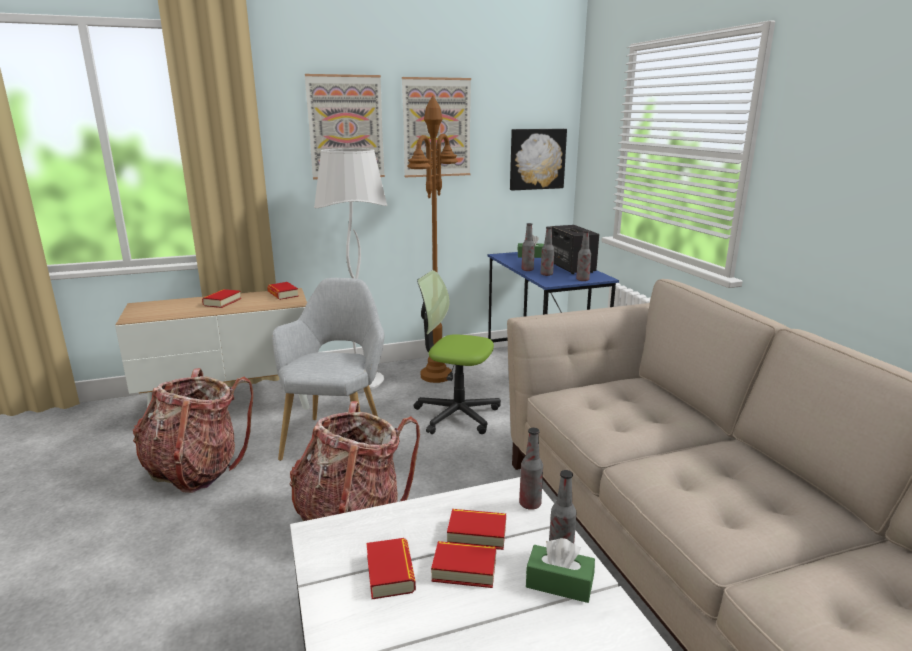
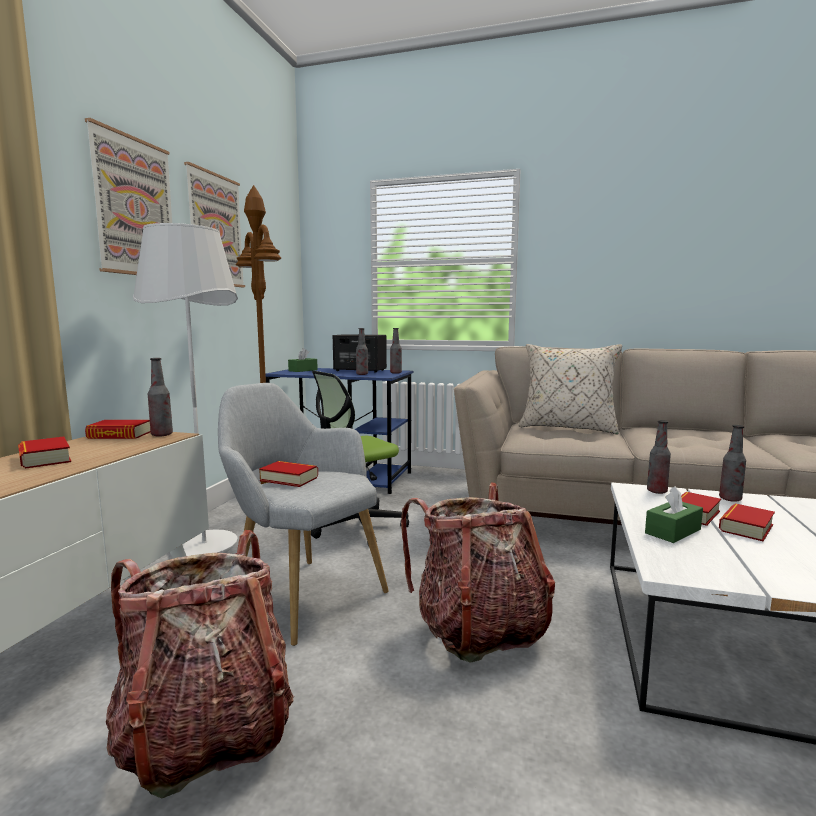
camera: 55 degrees left, 10 degrees down
(390, 573) = (749, 553): book -> book (289, 479)
(527, 270) = (338, 374): bottle -> bottle (162, 435)
(536, 159) = (282, 278): picture -> none
(559, 583) = (767, 507): green tissue box -> green tissue box (673, 531)
(644, 405) = (567, 428): none -> beige pillow

